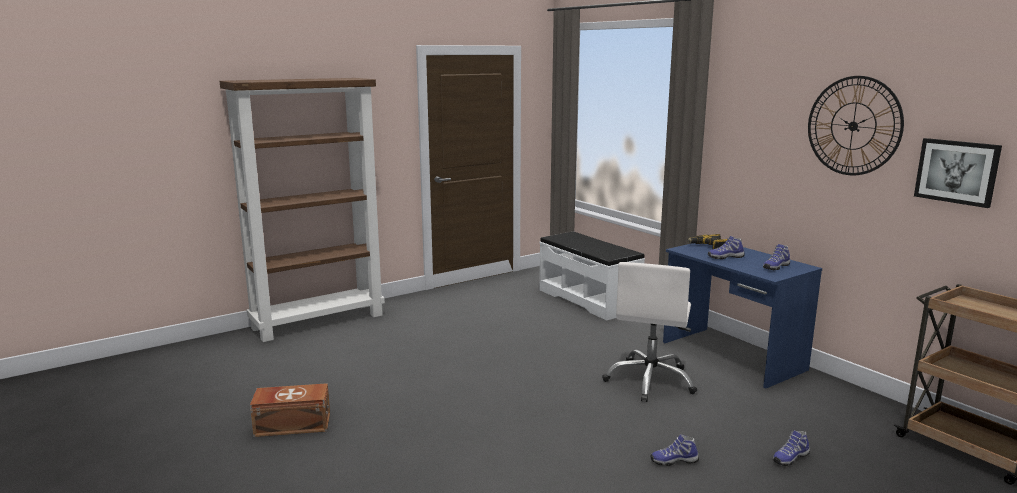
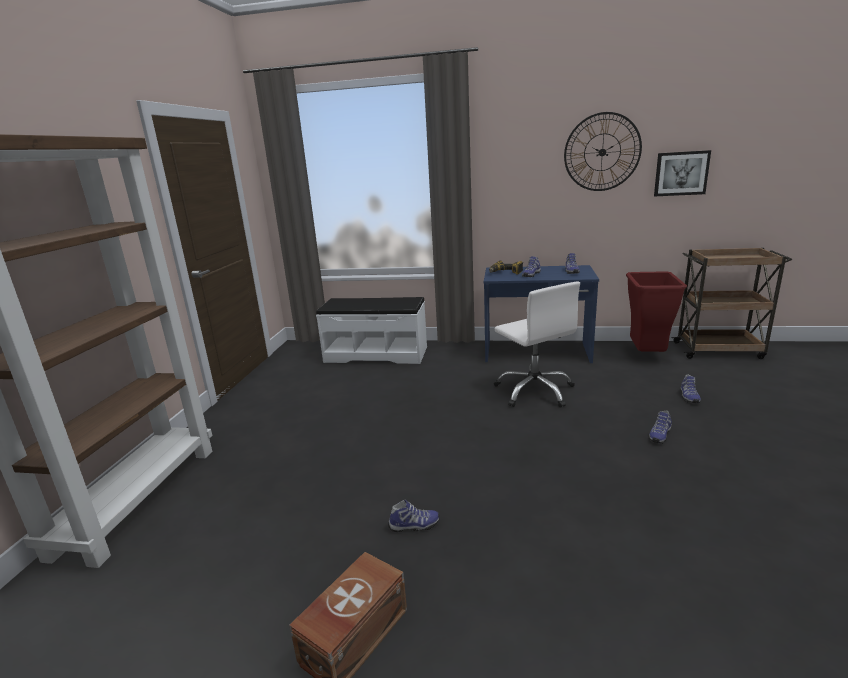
camera: 45 degrees left, 5 degrees up
(398, 404) = (414, 526): none -> shoe
(849, 411) = (647, 356): none -> red trash can

